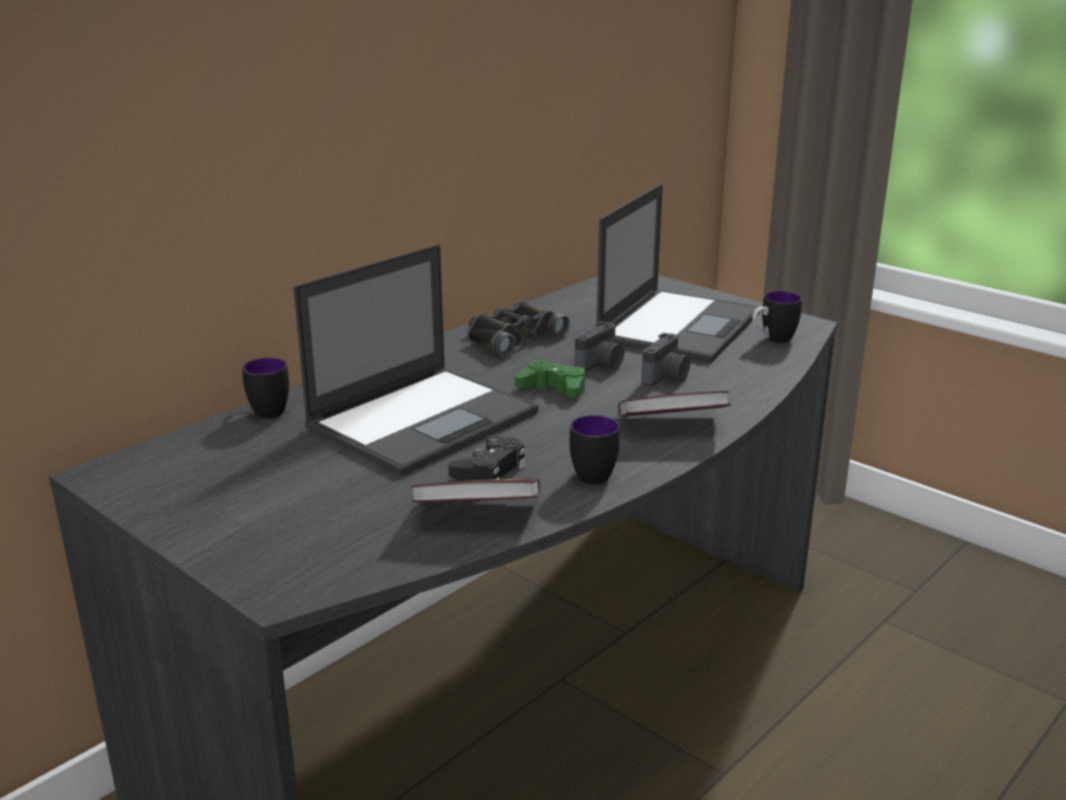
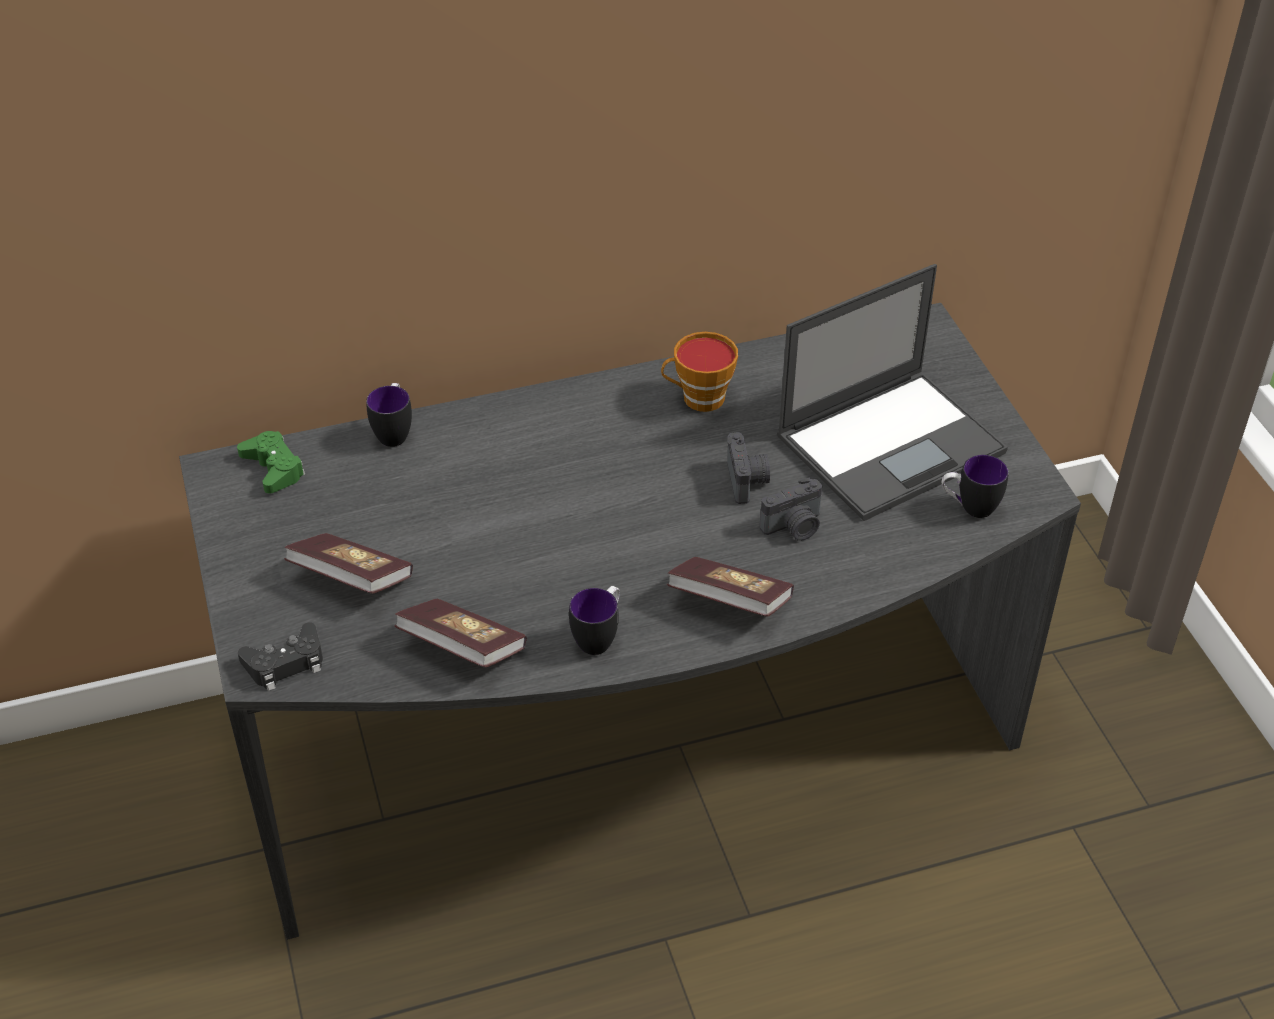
camera: 30 degrees right, 20 degrees up
(318, 503) = (351, 579): none -> book
(424, 419) = (516, 500): laptop -> none
(490, 470) = (516, 596): black game controller -> black game controller (285, 663)
(512, 337) = (698, 399): black binoculars -> cup
(553, 388) = (668, 500): green game controller -> green game controller (273, 468)
(601, 365) = (747, 481): camera -> camera turned 75 degrees counterclockwise

